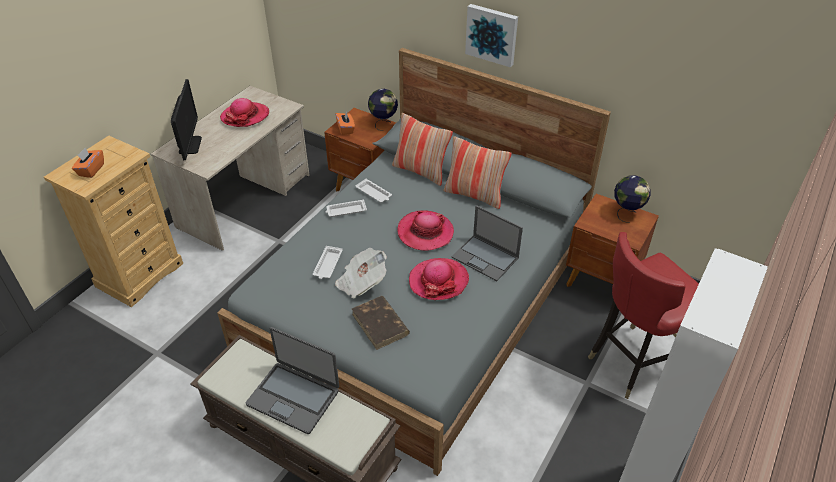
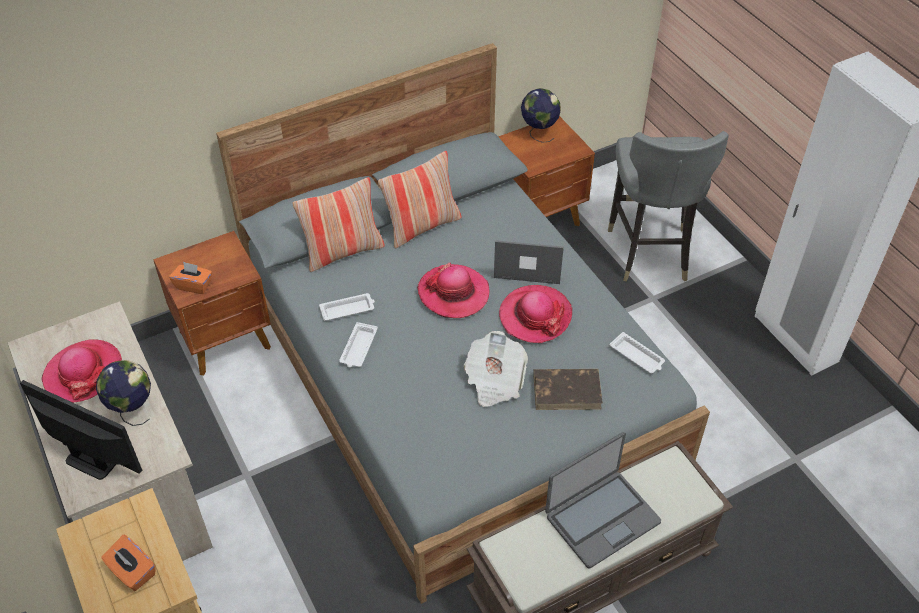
camera: 60 degrees left, 5 degrees up
(327, 265) = (447, 400): white tray -> white tray (637, 356)
(383, 123) = (217, 245): globe -> globe (132, 410)
(486, 258) = (527, 263): laptop -> laptop turned 150 degrees counterclockwise
(492, 34) = (335, 42): picture -> none
(633, 362) = (649, 252): red chair -> grey chair

